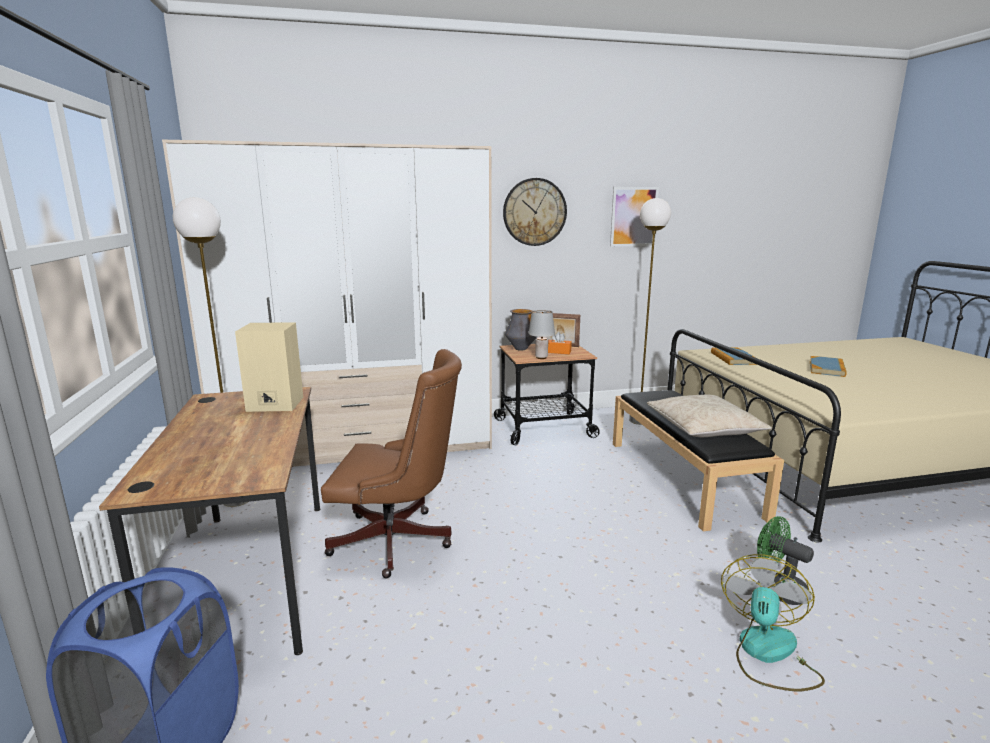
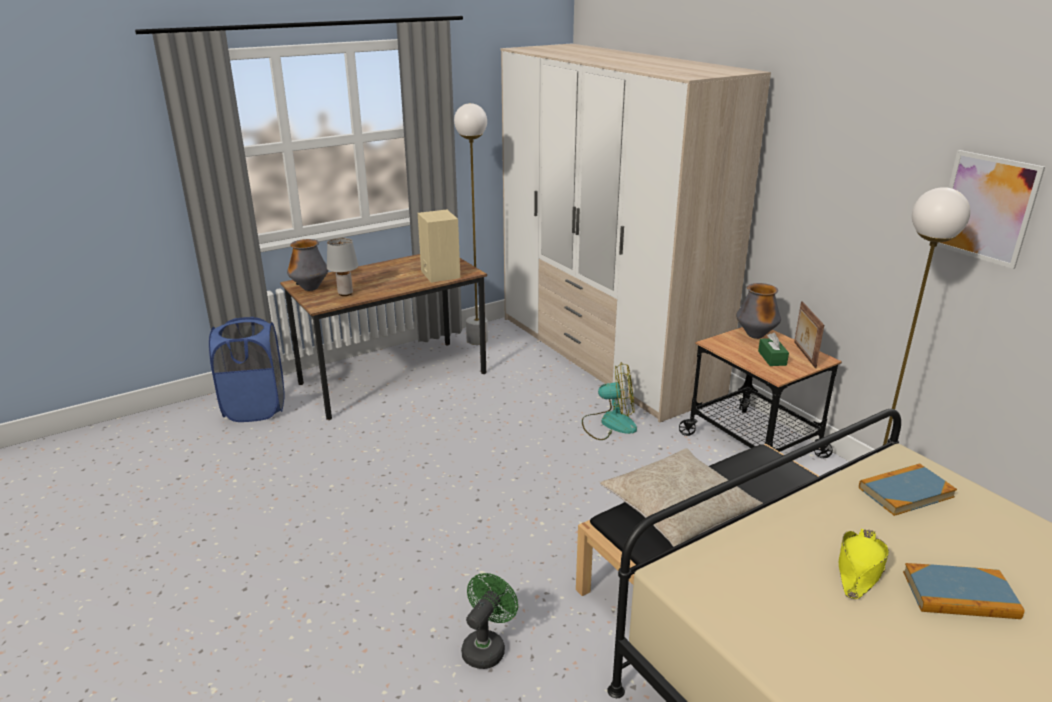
camera: 70 degrees right, 10 degrees up
(180, 481) = (310, 288): none -> vase
(398, 542) = (457, 418): brown office chair -> none
(534, 212) = (836, 163): wall clock -> none
(541, 357) = (731, 352): grey table lamp -> grey table lamp (345, 293)
(558, 352) = (772, 358): orange tissue box -> green tissue box
(767, 654) = (383, 632): fan -> fan (609, 423)
(812, 379) = (859, 569): none -> yellow hat

